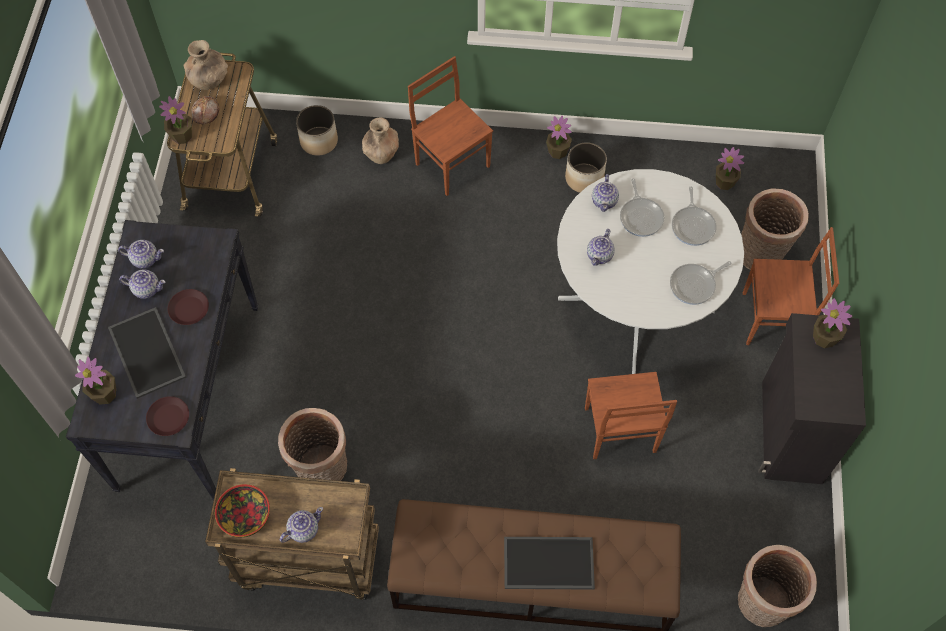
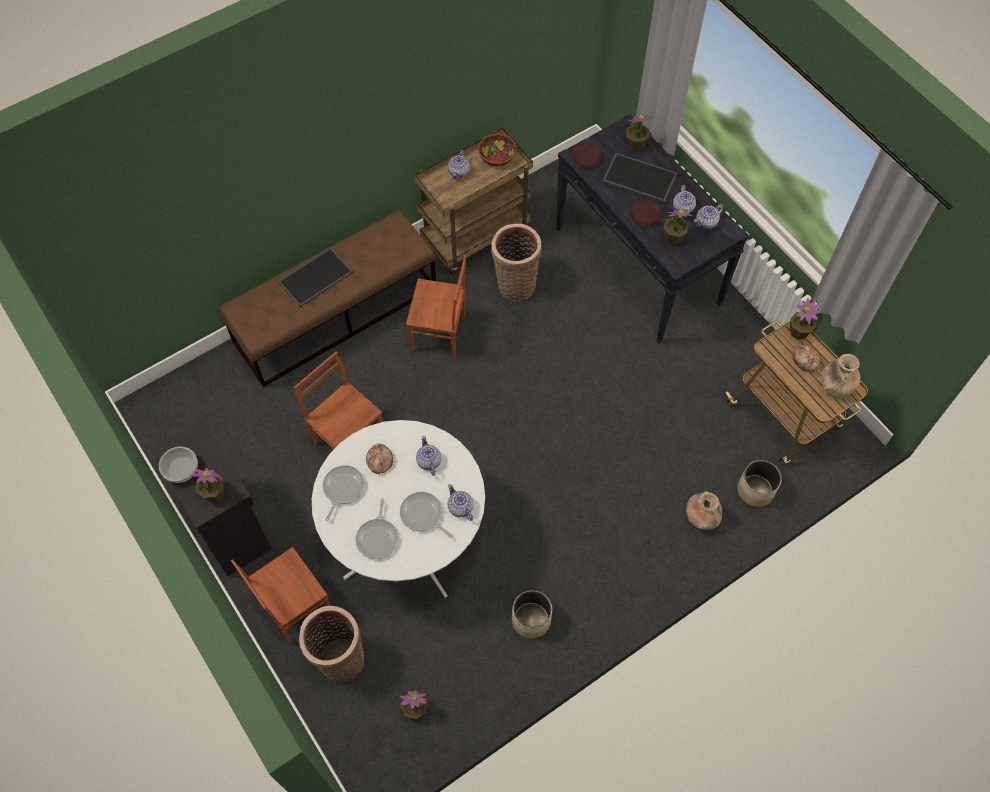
camera: 140 degrees right, 0 degrees up
(147, 289) = (683, 208): teapot -> teapot turned 60 degrees counterclockwise
(452, 163) = (641, 551): brown chair -> brown chair (439, 334)
(558, 151) = (572, 629): potted plant -> potted plant (673, 237)
(643, 286) = (379, 460): none -> bread
(693, 225) = (378, 537): frying pan -> frying pan turned 135 degrees counterclockwise
(761, 604) = (182, 398): basket -> none
(844, 382) = (181, 469): none -> bowl

